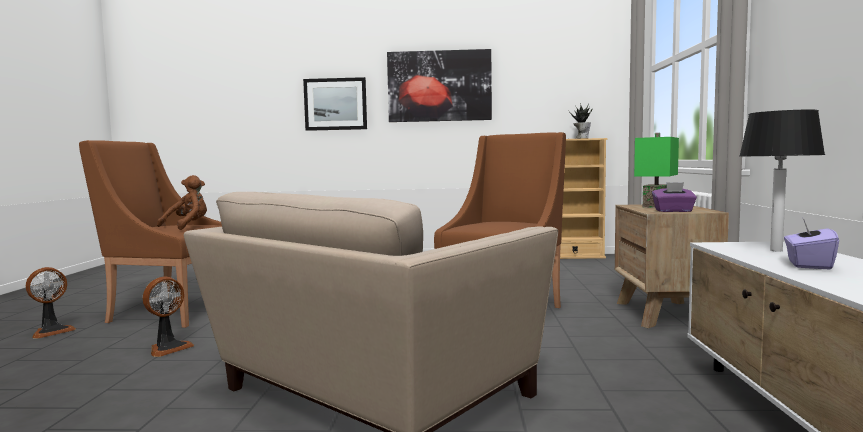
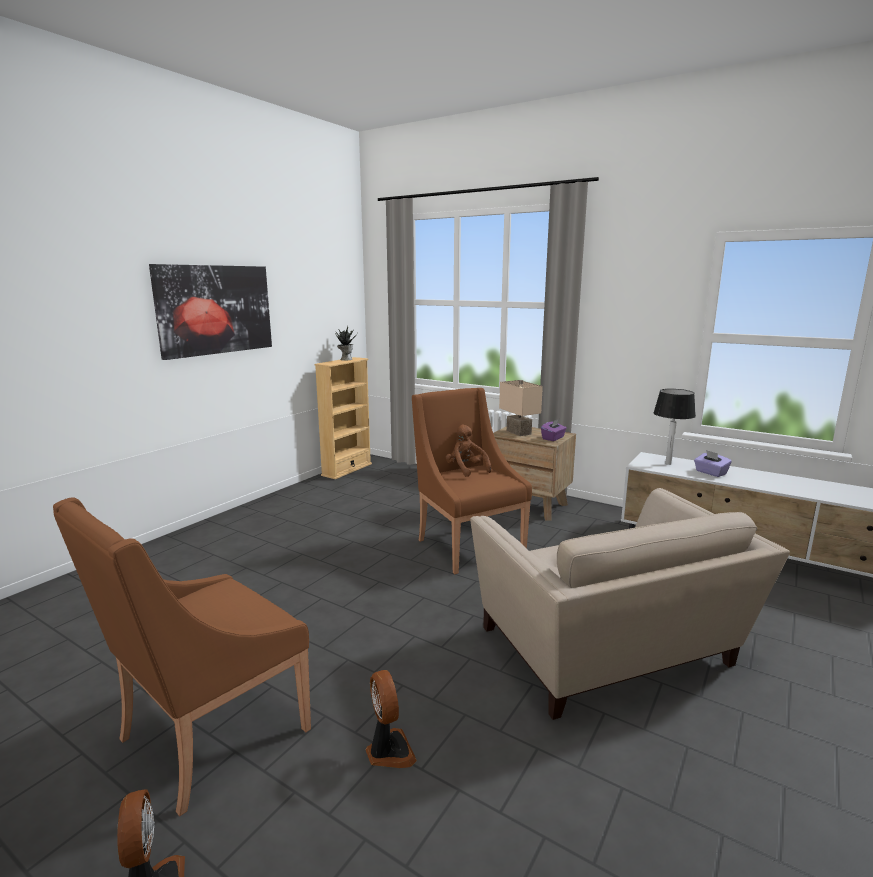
camera: 60 degrees left, 10 degrees up
(188, 226) = (223, 605): brown plush toy -> brown plush toy (466, 470)
(335, 104) = (81, 340): picture -> none
(654, 206) = (517, 432): green table lamp -> beige table lamp

